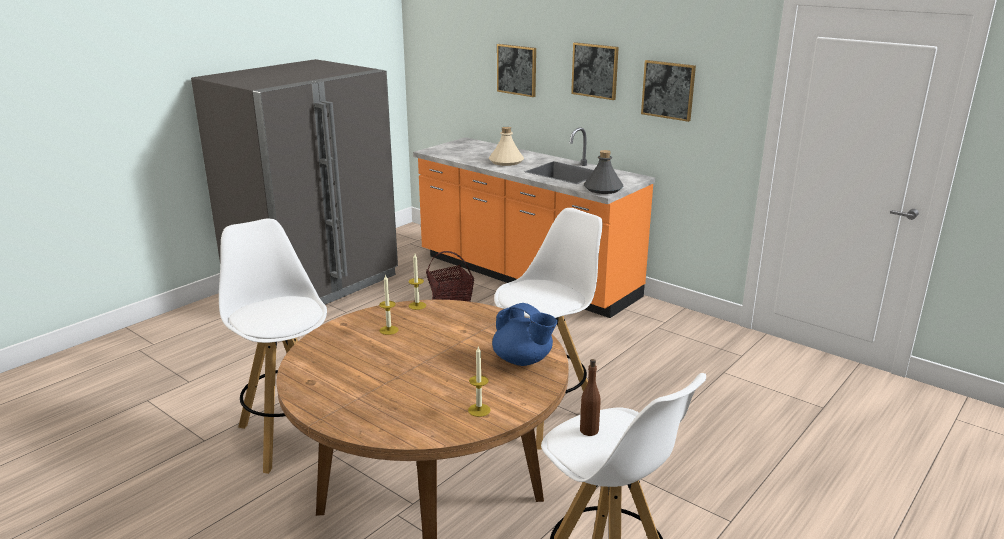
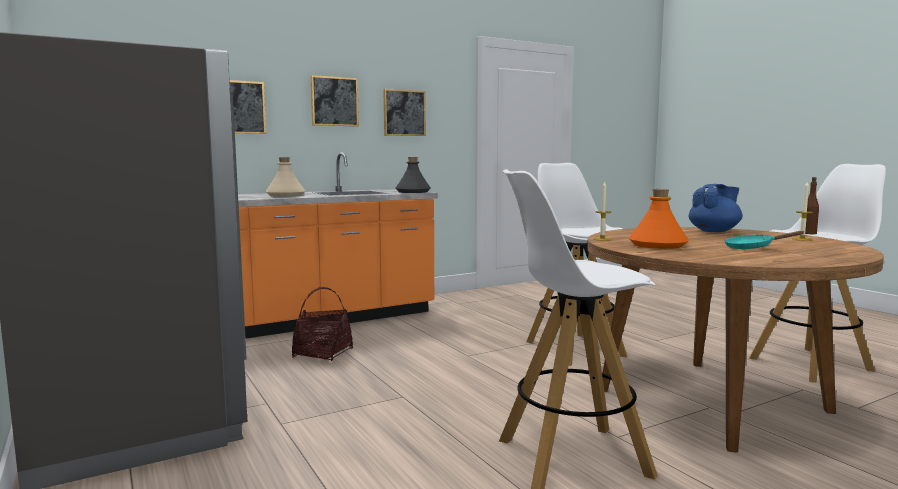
camera: 70 degrees left, 15 degrees down
(389, 330) = (657, 245): candle -> orange bottle
(389, 375) = (753, 248): none -> turquoise frying pan

